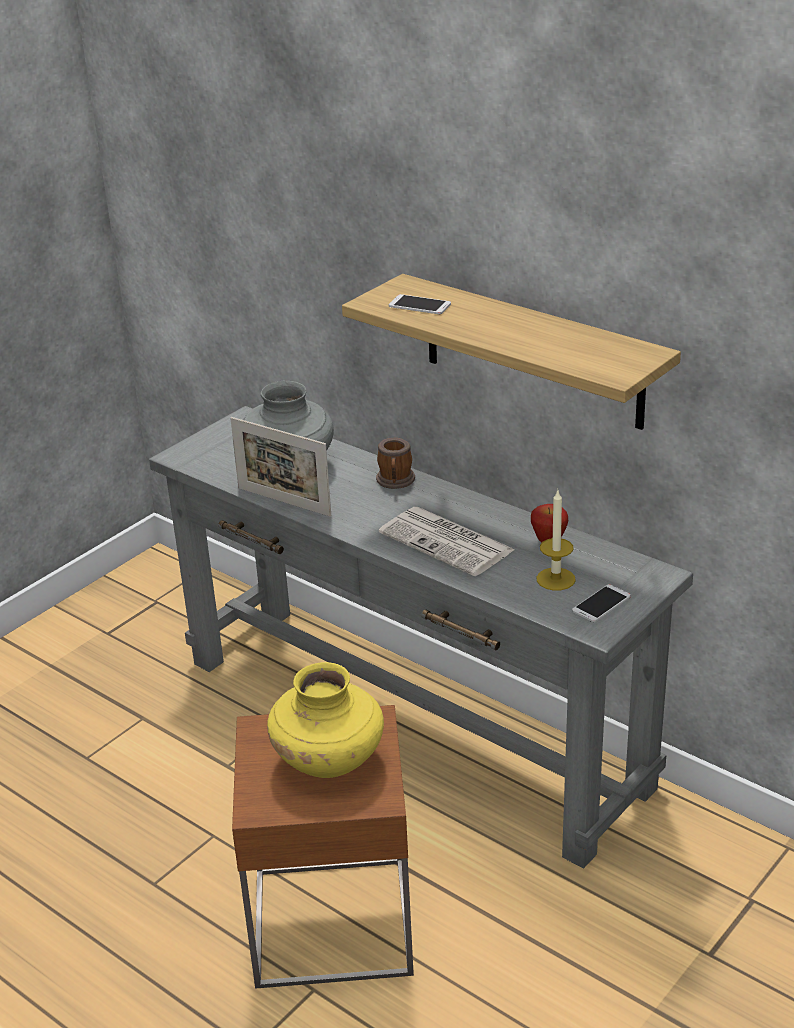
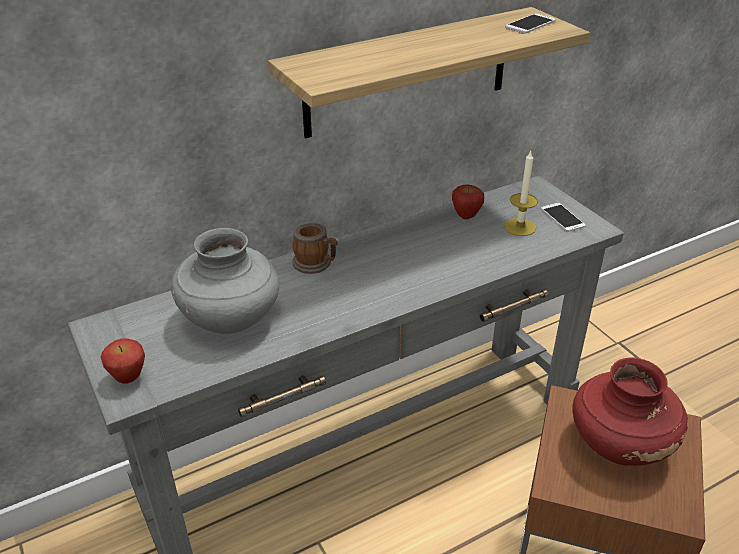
camera: 70 degrees left, 5 degrees up
(197, 450) = (129, 378): none -> apple
(284, 502) = (296, 338): picture frame -> none
(329, 761) = (619, 445): yellow vase -> red vase
(419, 305) = (355, 65): phone -> phone (530, 24)
(448, 542) = (437, 261): newspaper -> none

